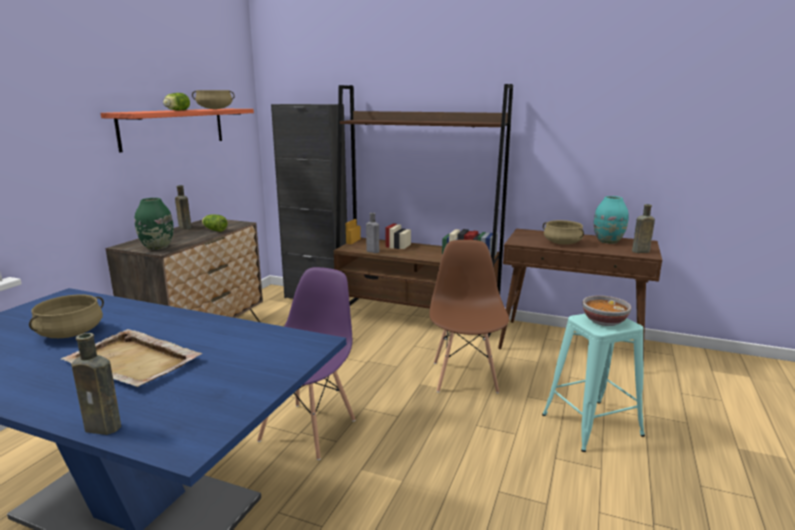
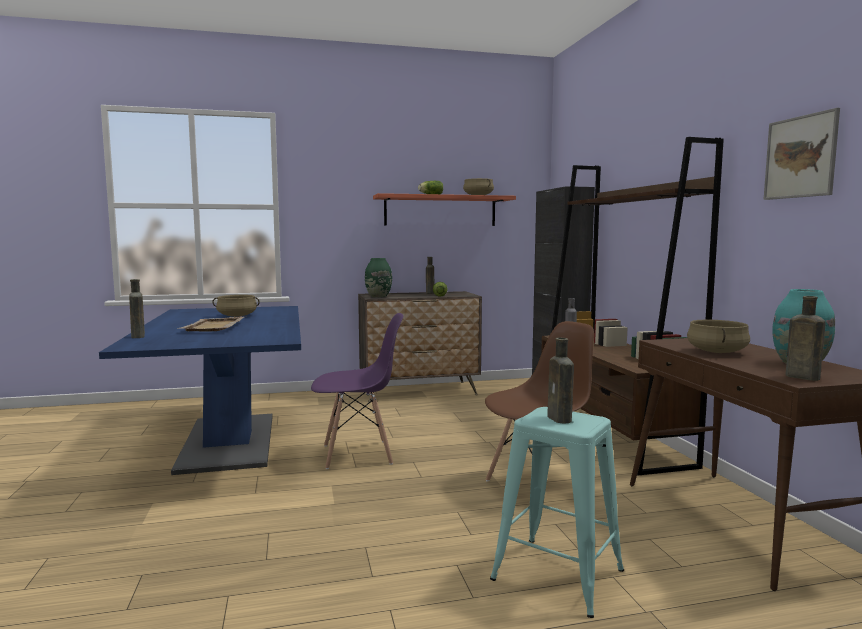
camera: 55 degrees right, 10 degrees down
(579, 107) = (800, 157): none -> picture
(603, 321) = (560, 419): bowl -> brown bottle

